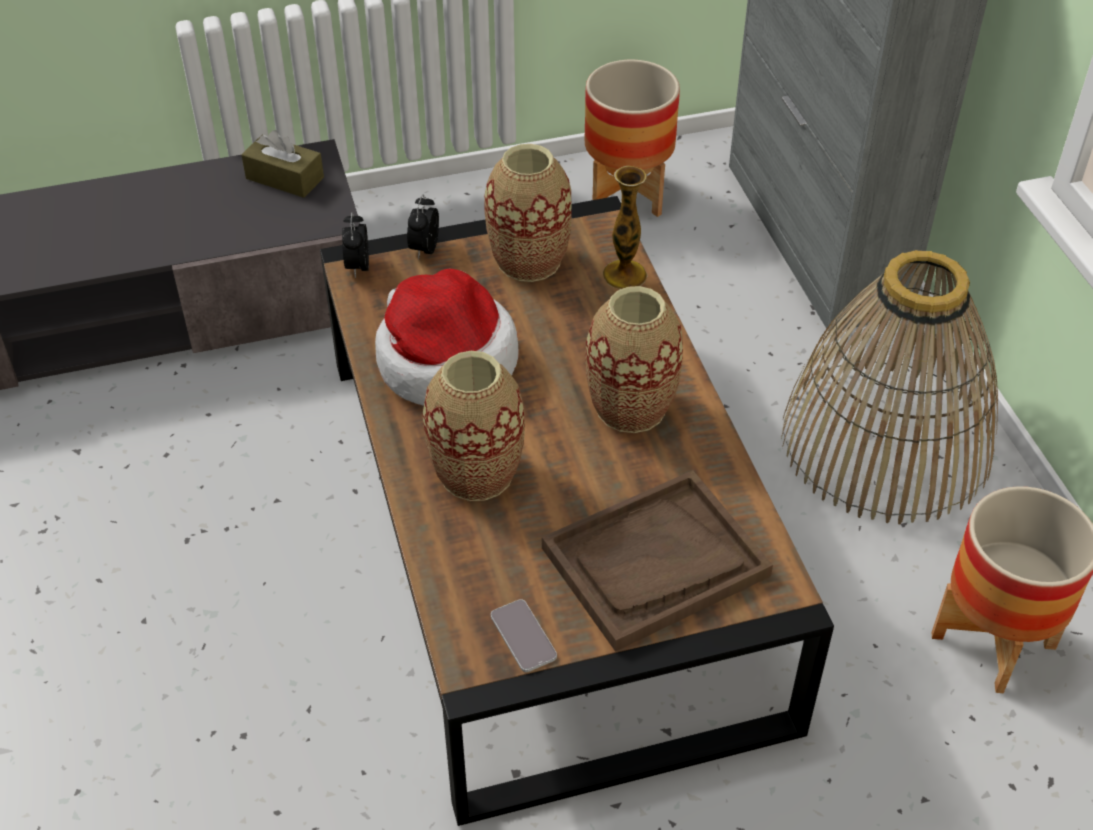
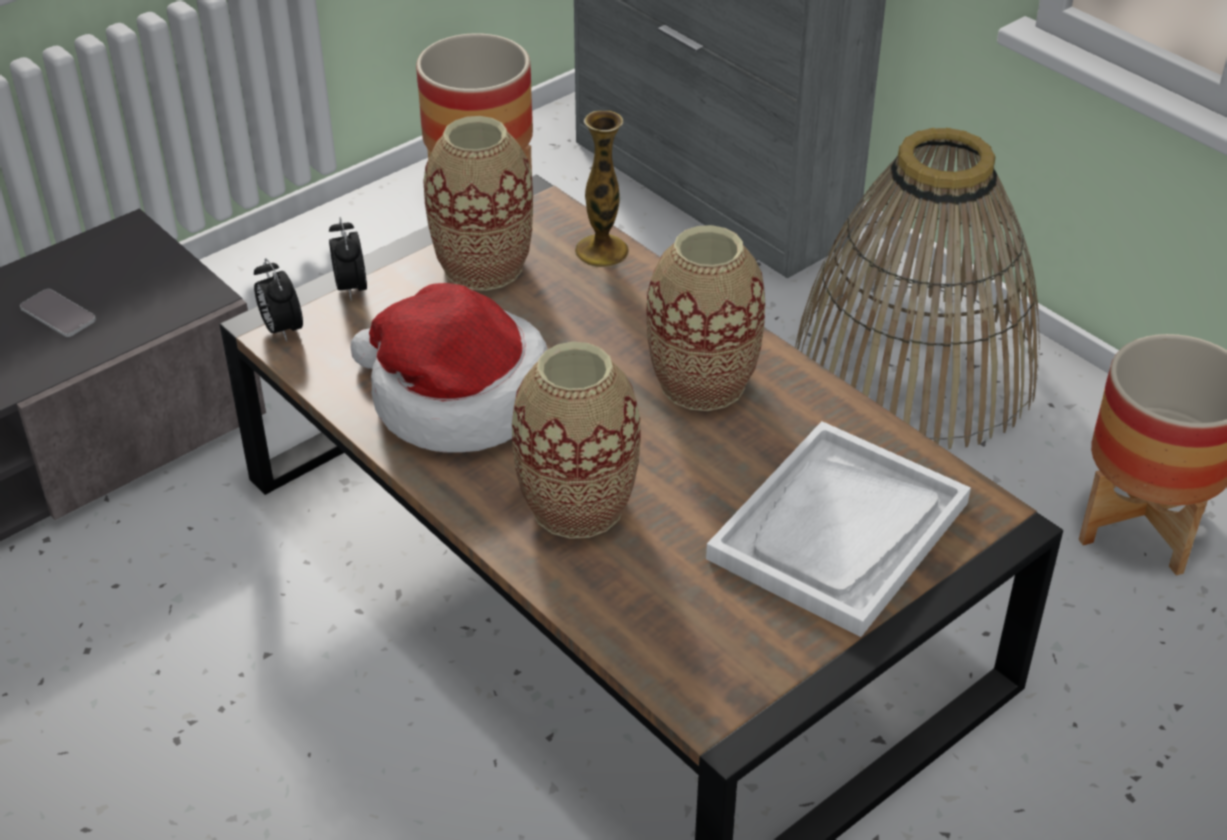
camera: 25 degrees left, 5 degrees down
(285, 178) = (104, 266): brown tissue box -> none
(523, 636) = (750, 659): phone -> phone (58, 314)
(655, 563) = (839, 531): brown tray -> white tray

